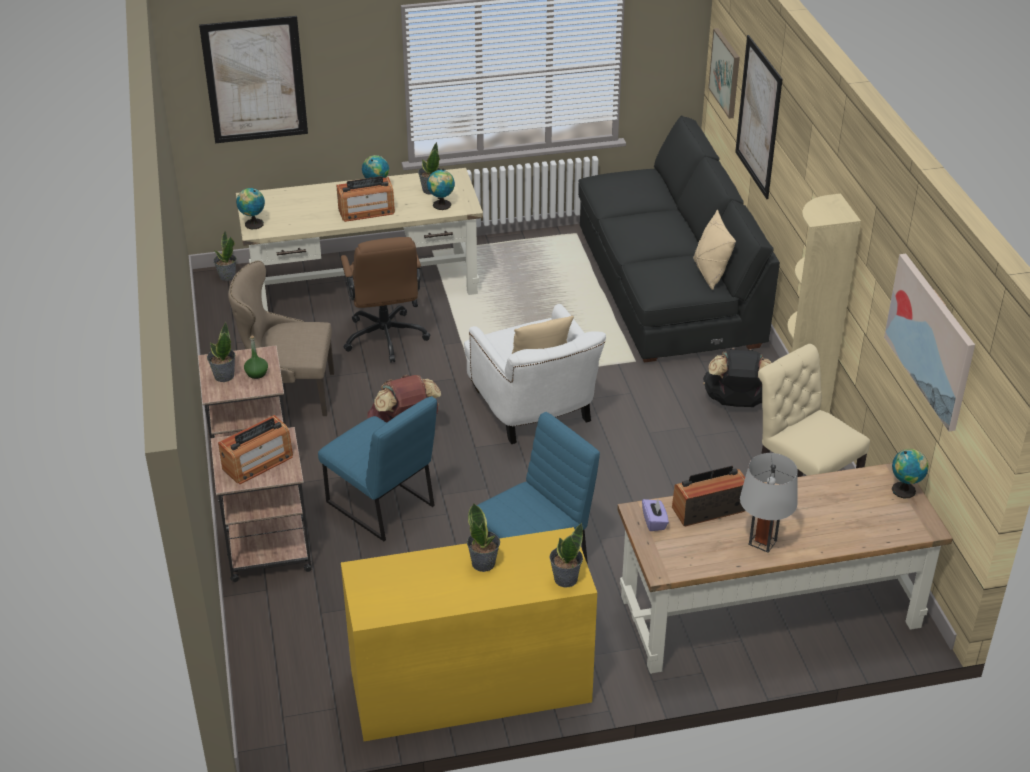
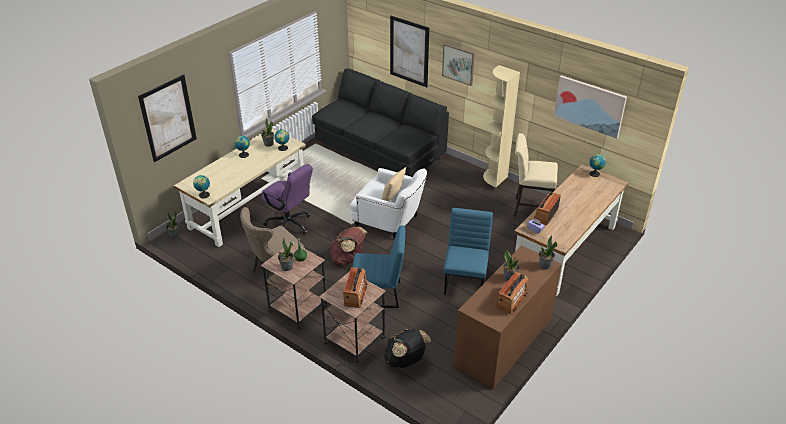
camera: 40 degrees left, 0 degrees up
(366, 211) = (251, 165): radio -> radio (512, 300)
(386, 340) = (290, 226): brown office chair -> purple office chair
(469, 686) = (503, 342): yellow dresser -> brown dresser
(710, 273) = (417, 130): beige pillow -> none
(725, 73) = (370, 39): picture -> picture (458, 64)
(737, 402) = (460, 180): black backpack -> black backpack (406, 361)
(762, 542) = (578, 216): grey table lamp -> none

